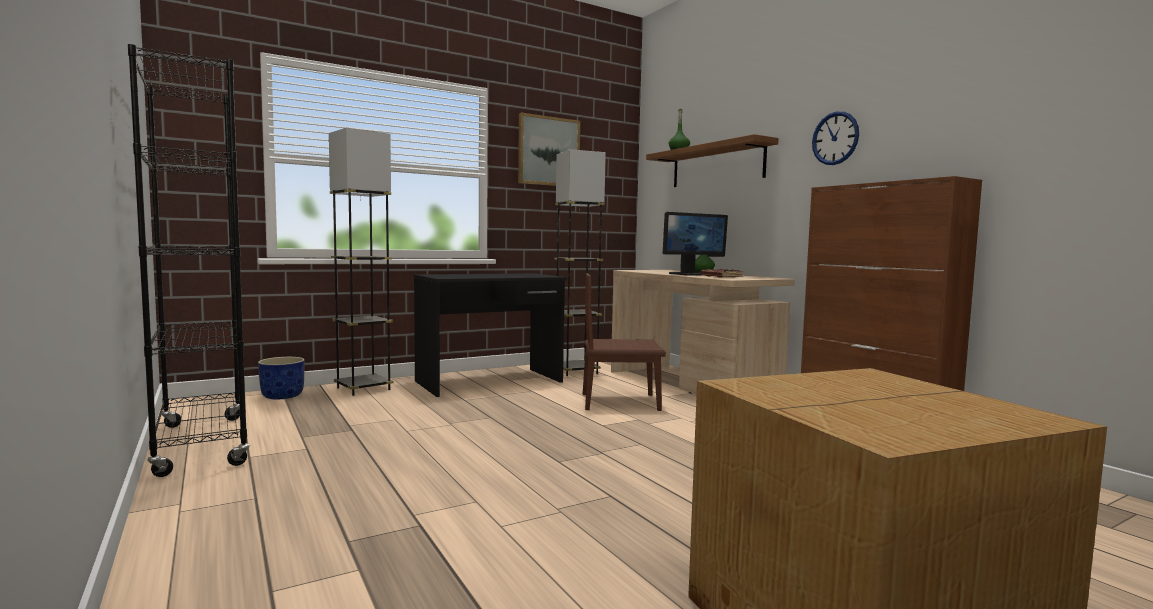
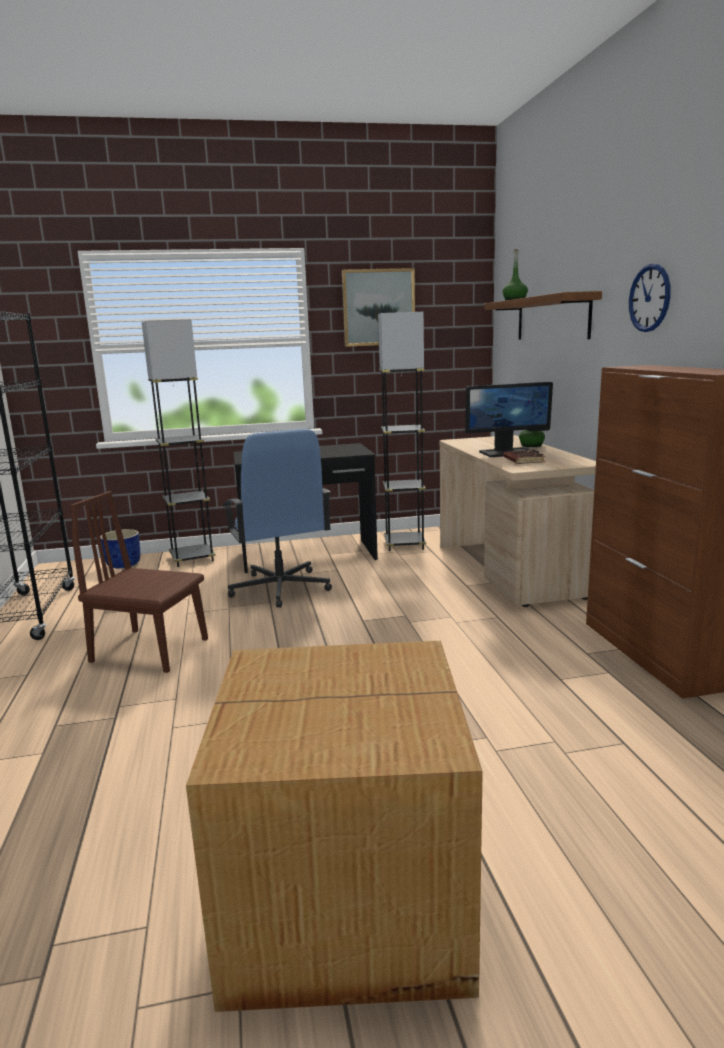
camera: 20 degrees right, 10 degrees up
(490, 407) = (280, 589): none -> blue office chair
(620, 402) = (409, 590): brown chair -> brown chair (150, 650)

